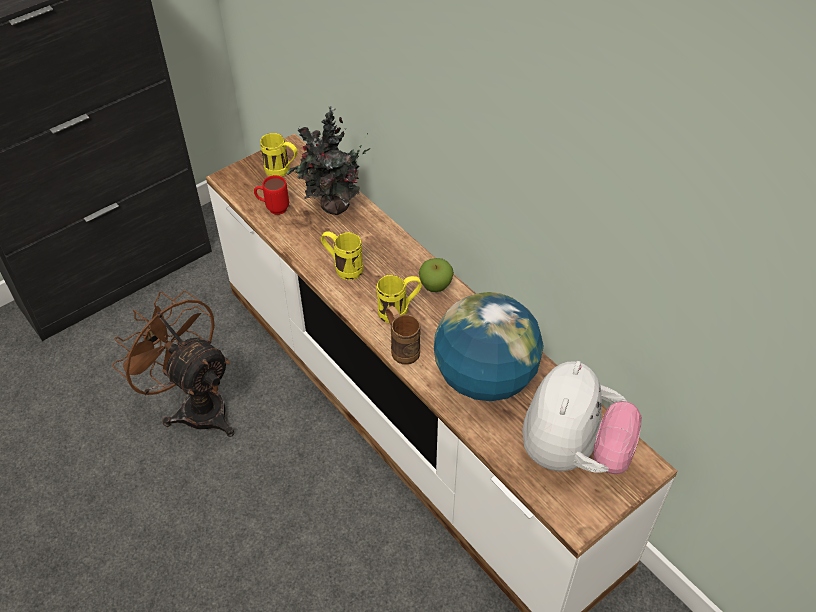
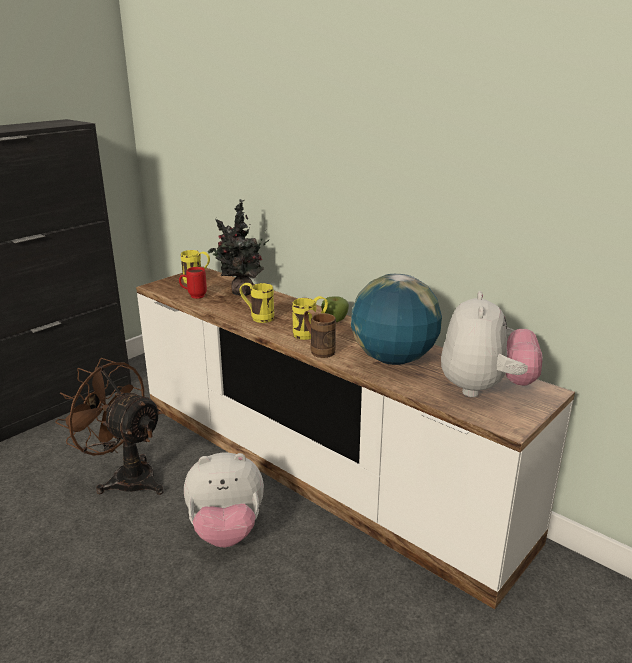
camera: 10 degrees left, 25 degrees down
(294, 499) = (226, 531): none -> plush toy

